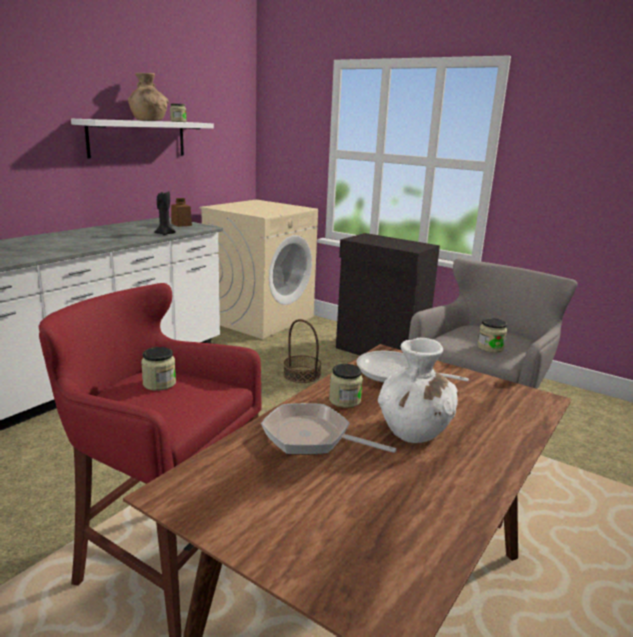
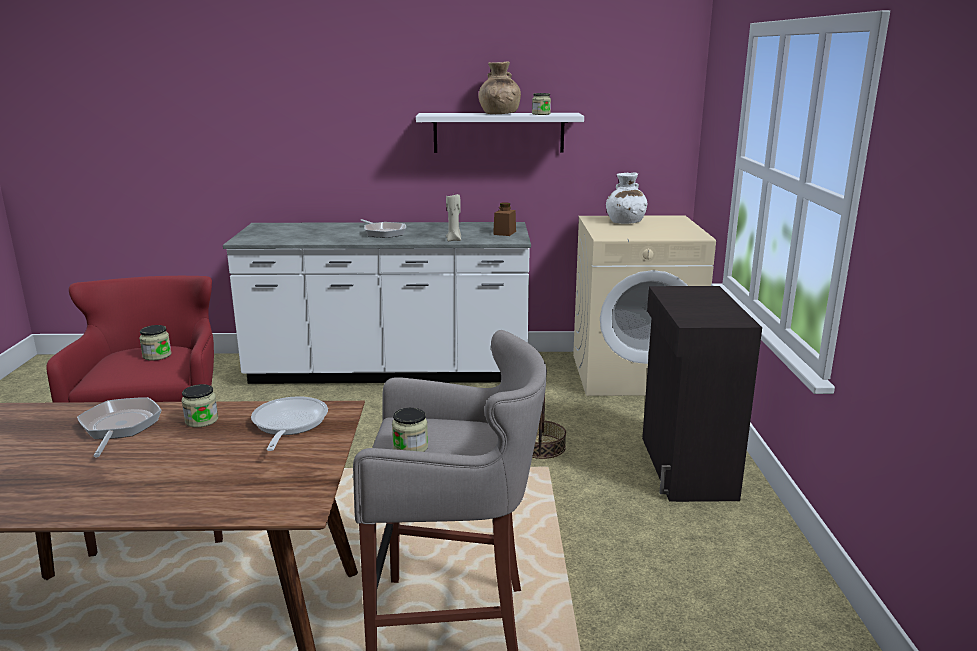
camera: 55 degrees right, 0 degrees up
(86, 239) = (383, 233): none -> frying pan
(165, 234) = (454, 240): black candle -> beige candle
(414, 431) = (162, 461): white vase -> white vase (625, 222)

